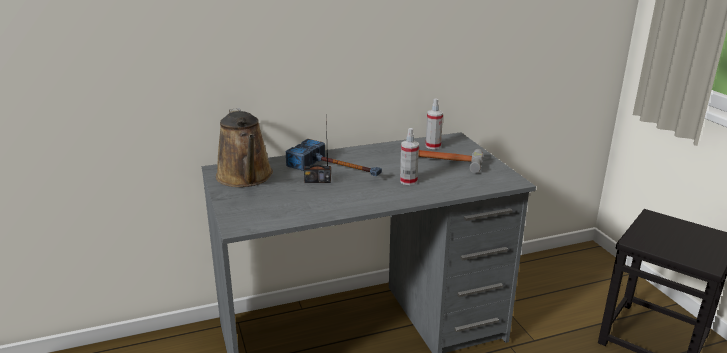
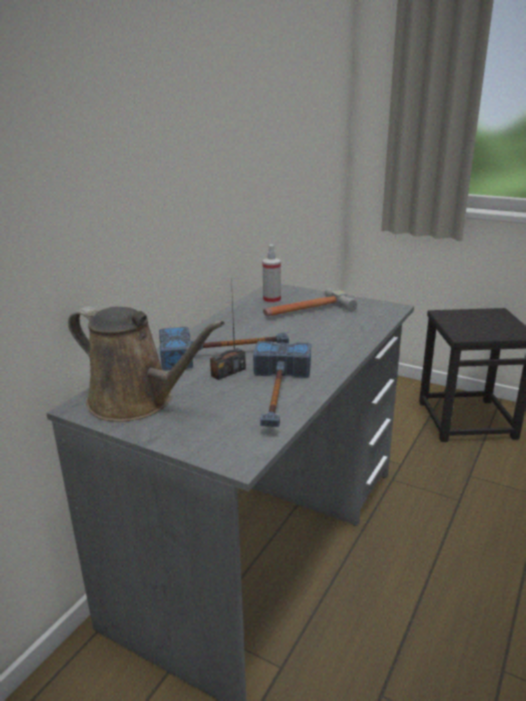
camera: 40 degrees left, 0 degrees up
(318, 204) = (277, 395): none -> hammer
(408, 181) = (314, 338): spray bottle -> none

